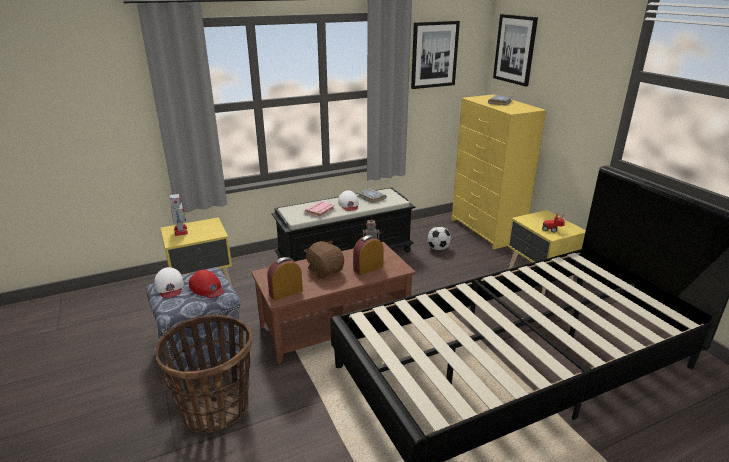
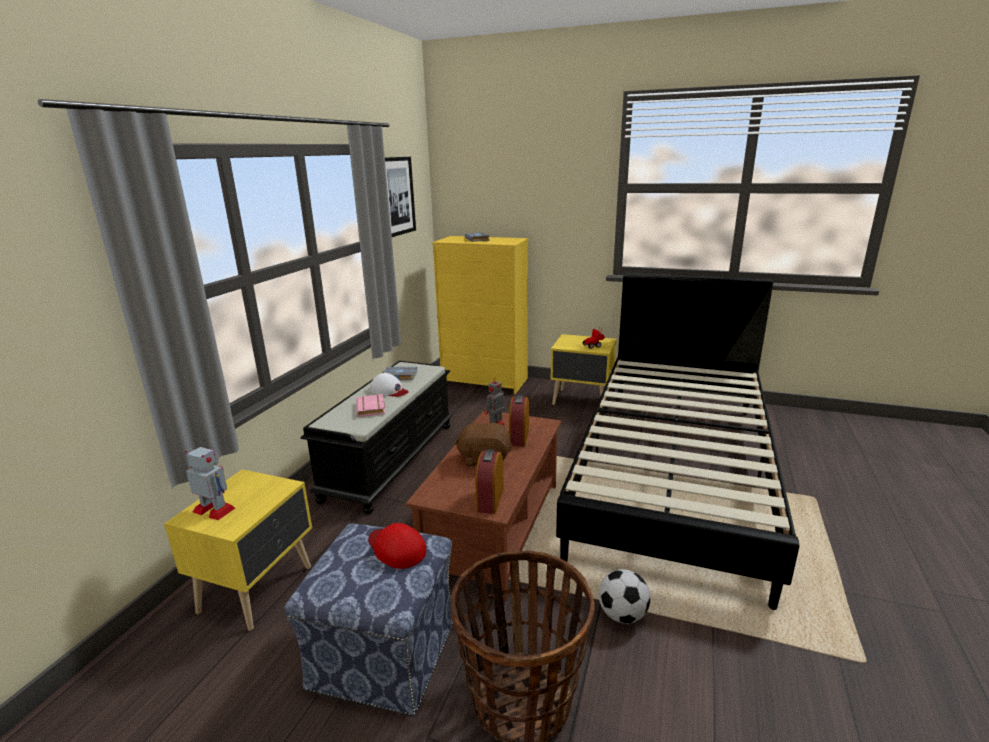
camera: 45 degrees left, 5 degrees down
(169, 286) = (338, 578): white cap -> none
(207, 288) = (396, 548): red cap -> red cap turned 135 degrees counterclockwise
(438, 248) = (470, 413): football -> football (622, 615)
(515, 49) = (469, 184): picture -> none

